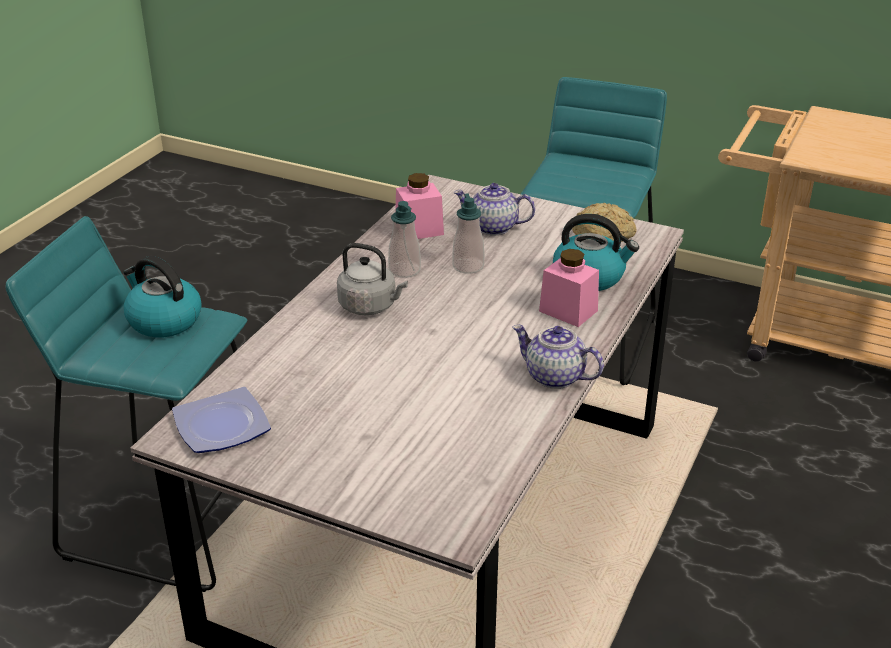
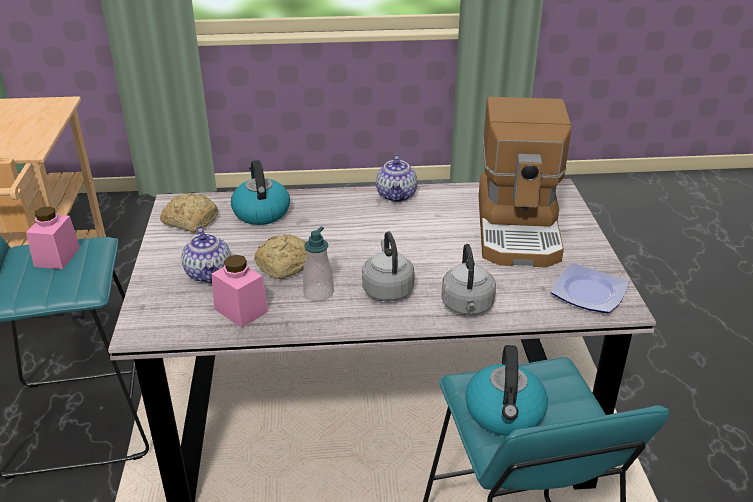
camera: 120 degrees left, 0 degrees up
(293, 340) = (467, 307): none -> grey kettle
(388, 440) = (519, 228): none -> coffee machine
(468, 266) = (286, 265): soap dispenser -> bread
(568, 311) = (315, 209): pink jar -> pink jar (57, 257)

